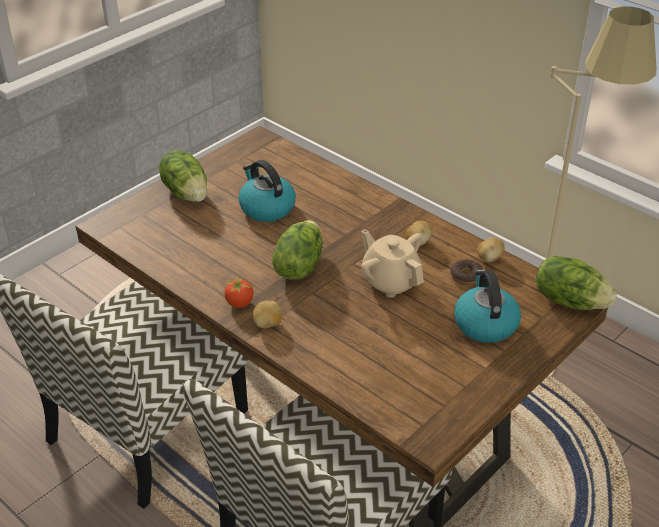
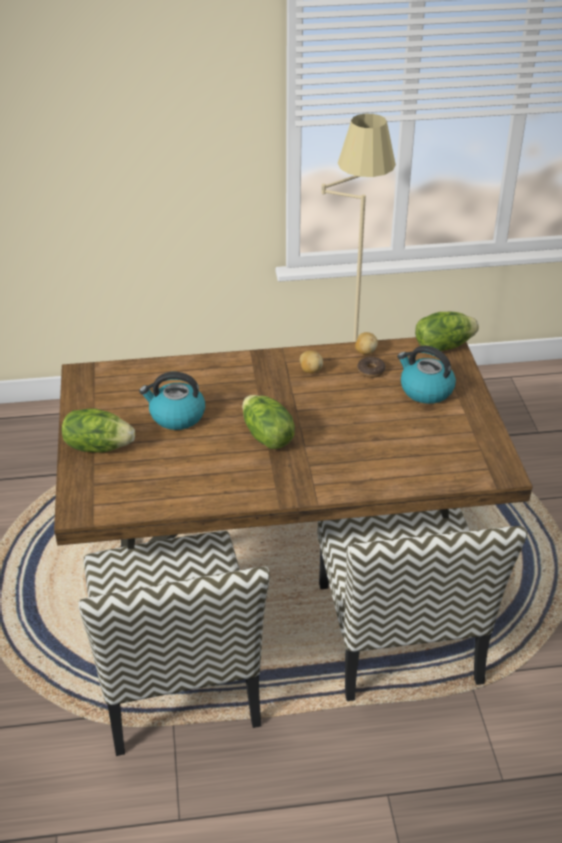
camera: 50 degrees left, 0 degrees up
(239, 303) = (273, 486): tomato -> none
(268, 324) = (313, 485): potato -> none
(390, 281) = (336, 405): beige teapot -> none

